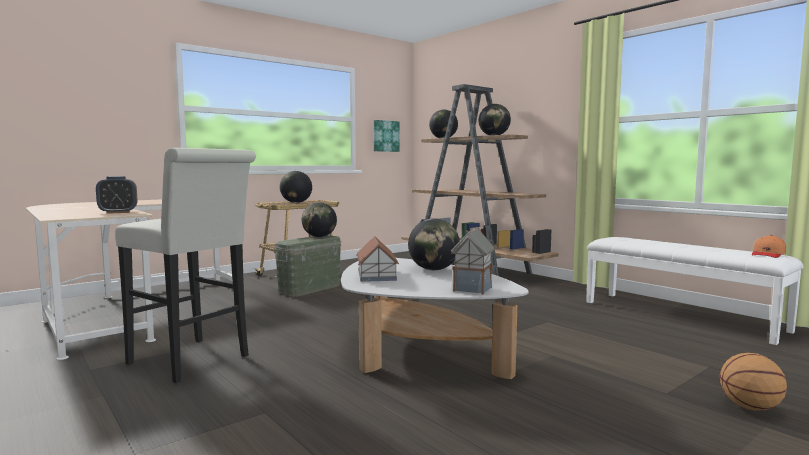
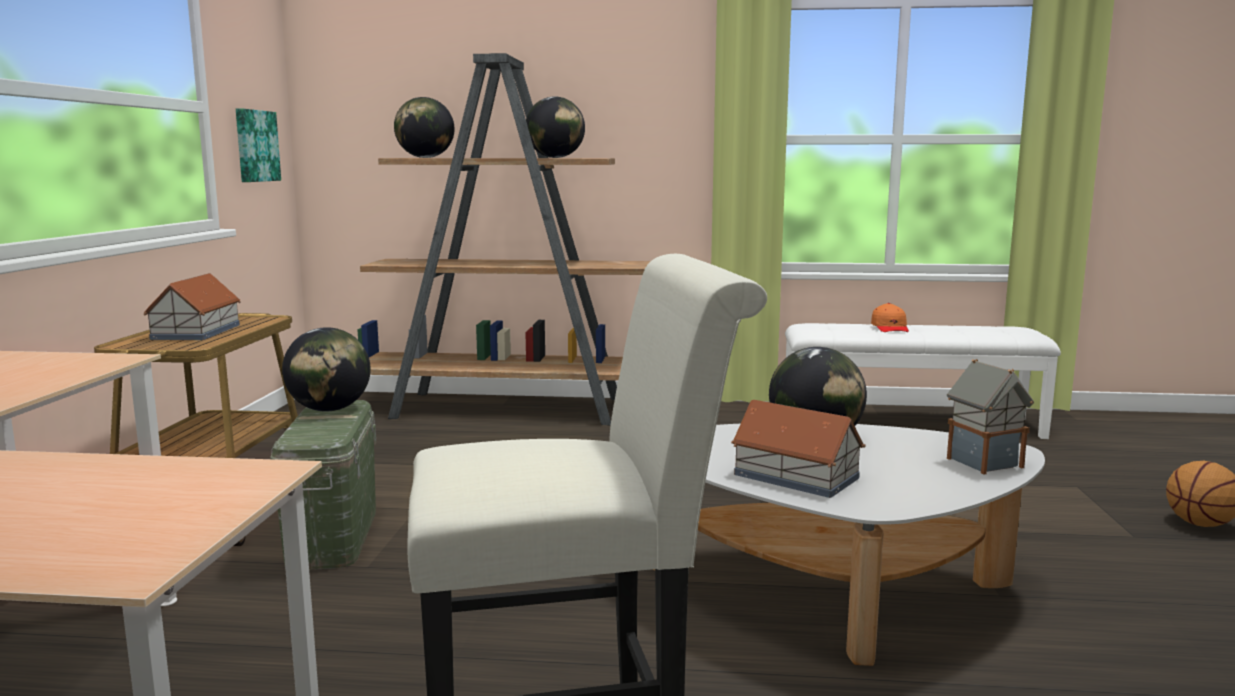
camera: 45 degrees left, 5 degrees up
(118, 212) = (162, 481): alarm clock -> none
(296, 202) = (195, 332): globe -> toy house
(768, 254) = (1010, 328): orange cap -> orange cap (890, 328)

